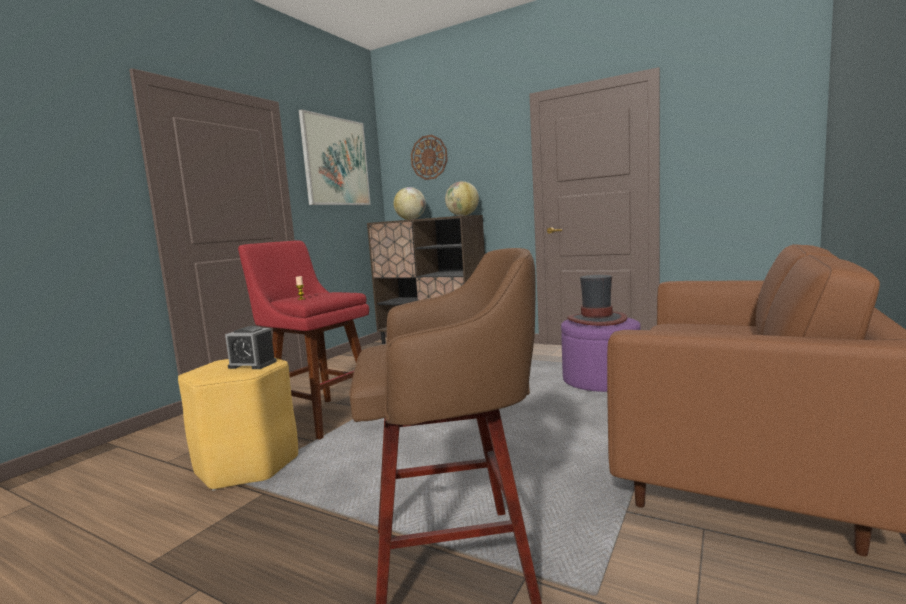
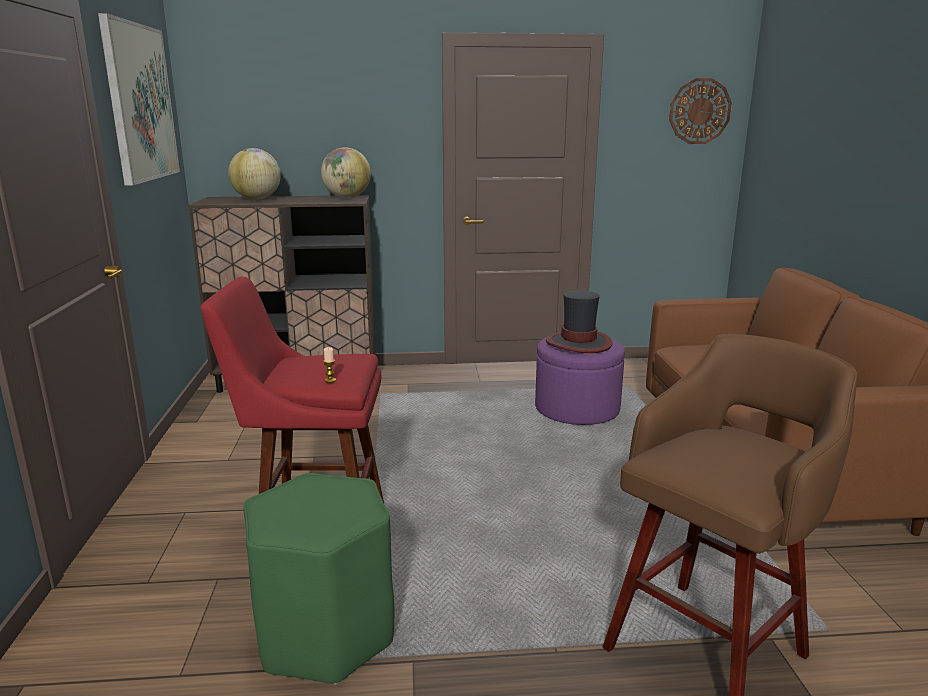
camera: 35 degrees left, 10 degrees up
(247, 464) = (324, 633): yellow stool -> green stool
(252, 364) = (340, 496): alarm clock -> none
(429, 157) = (275, 100): wall clock -> wall clock (699, 111)

